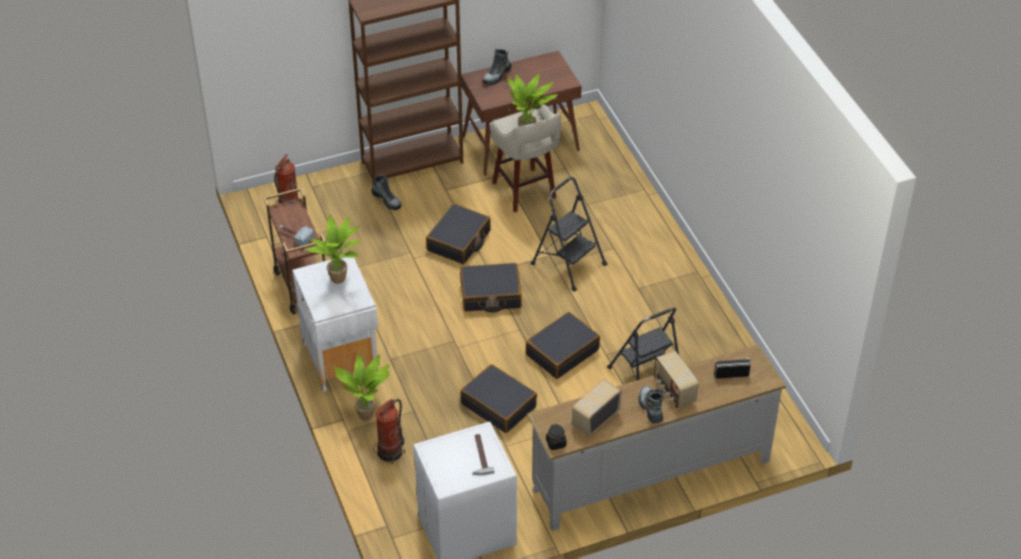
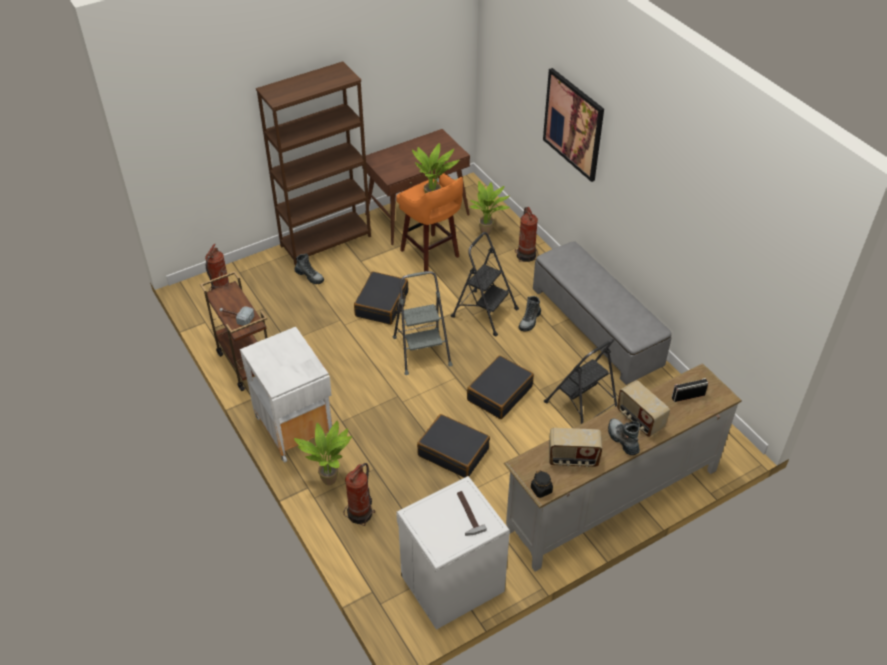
camera: 10 degrees left, 0 degrees up
(340, 280) = (289, 353): potted plant -> potted plant (487, 232)
(490, 295) = (421, 349): black suitcase -> grey step ladder
(497, 76) = (393, 155): boot -> boot (529, 321)
(525, 192) = (431, 255): beige stool -> orange stool
(595, 419) = (573, 459): radio -> radio turned 120 degrees counterclockwise
(631, 205) = (526, 255): none -> fire extinguisher
(681, 72) = (573, 124): none -> picture
(688, 294) = (597, 326): none -> grey bench

